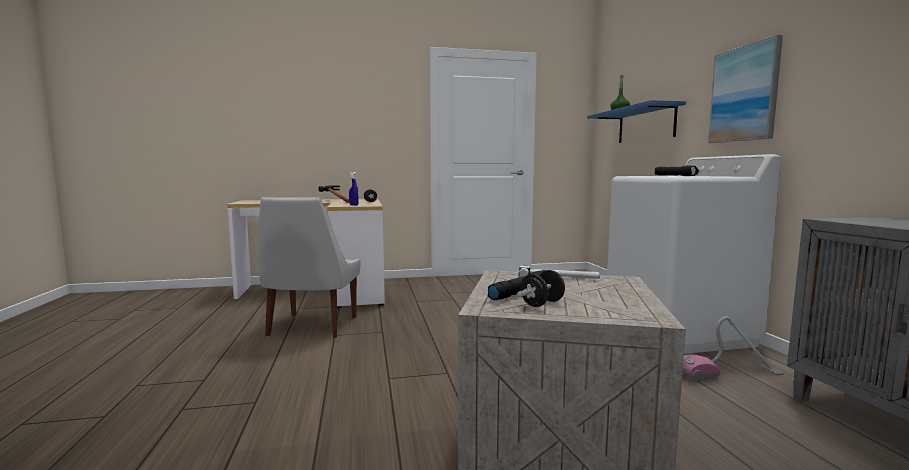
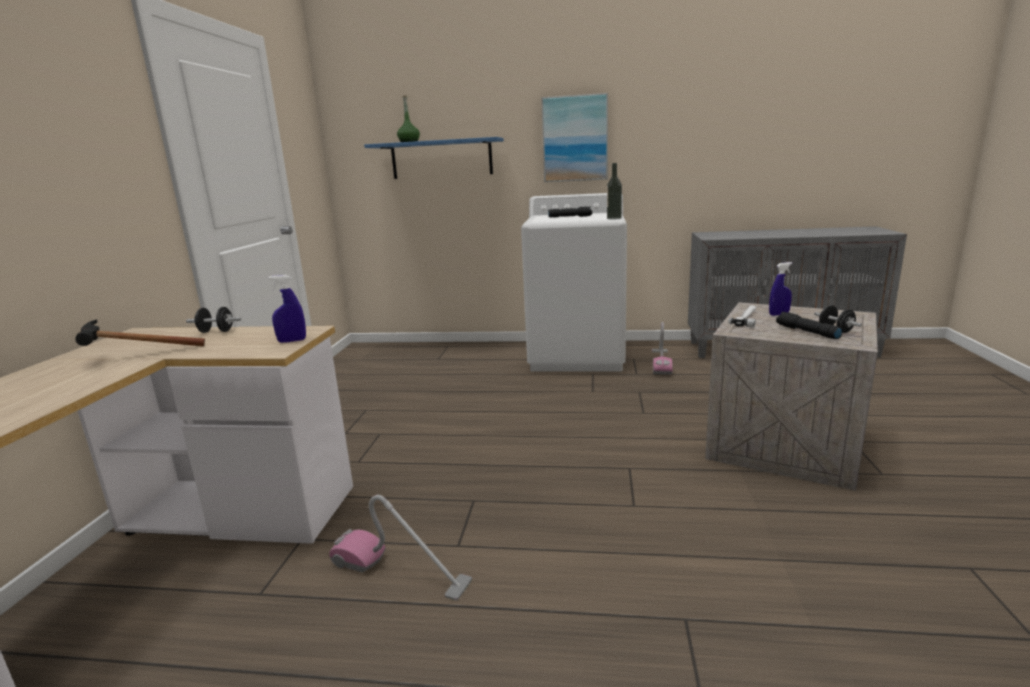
camera: 70 degrees left, 10 degrees up
(311, 327) = (399, 572): white chair -> vacuum cleaner
(594, 287) = (779, 314): none -> blue spray bottle
(679, 176) = (614, 218): none -> bottle

